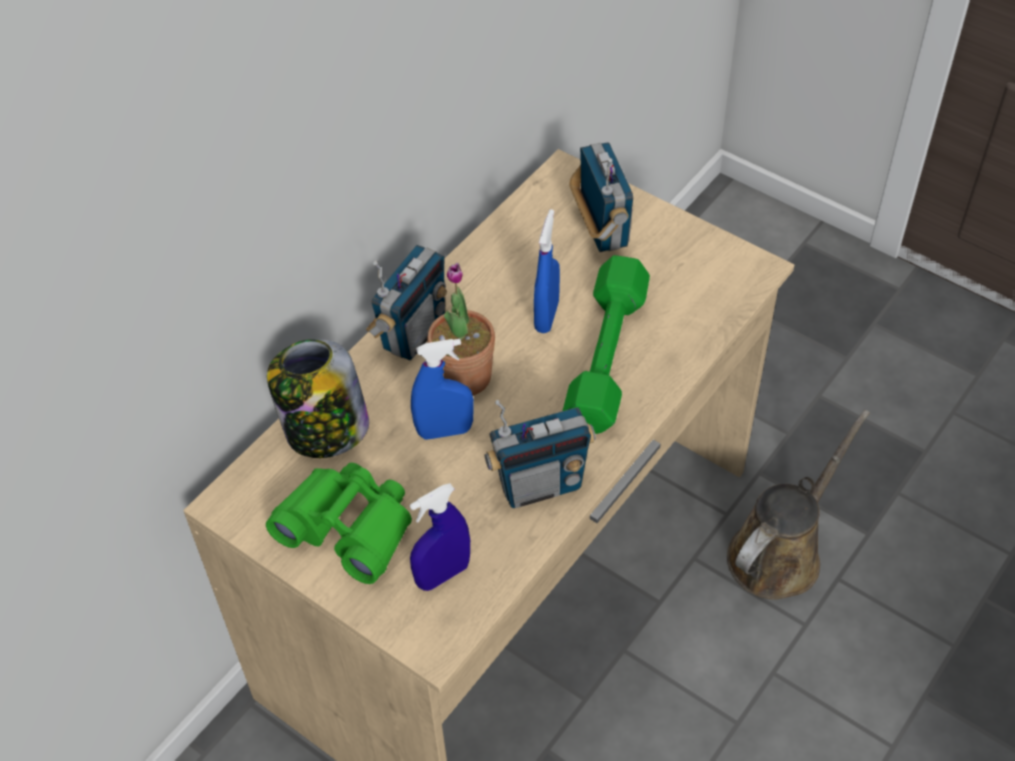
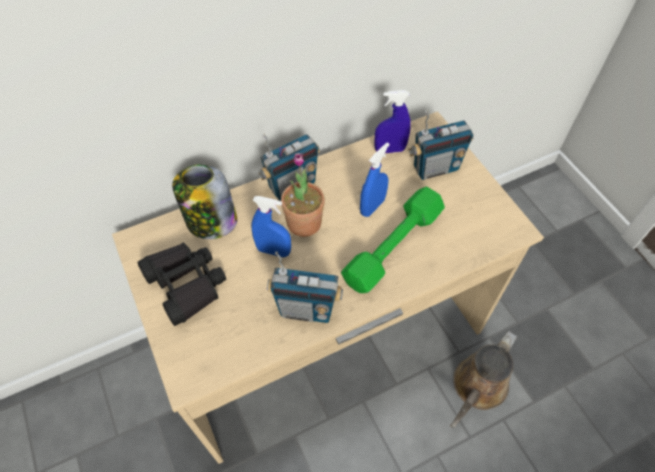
camera: 25 degrees right, 5 degrees up
(348, 528) = (186, 285): green binoculars -> black binoculars
(443, 575) = (218, 339): blue spray bottle -> blue spray bottle (389, 150)
(602, 229) = (435, 168): radio -> radio turned 60 degrees clockwise
(780, 552) = (477, 388): brown watering can -> brown watering can turned 150 degrees clockwise

